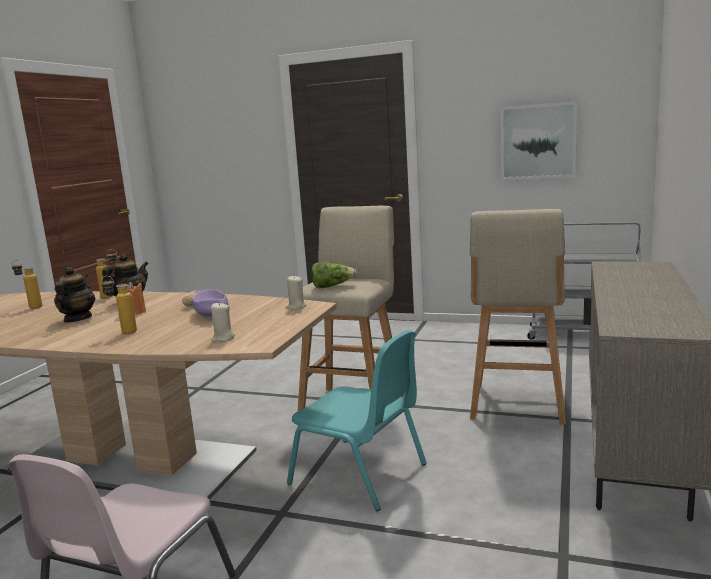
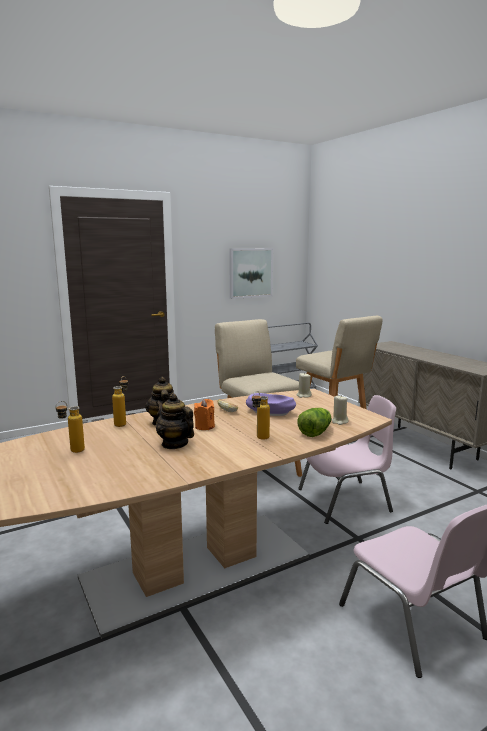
camera: 50 degrees left, 0 degrees up
(332, 286) = (268, 381): lettuce -> lettuce (315, 432)
(360, 474) = (345, 501): turquoise chair -> pink chair

